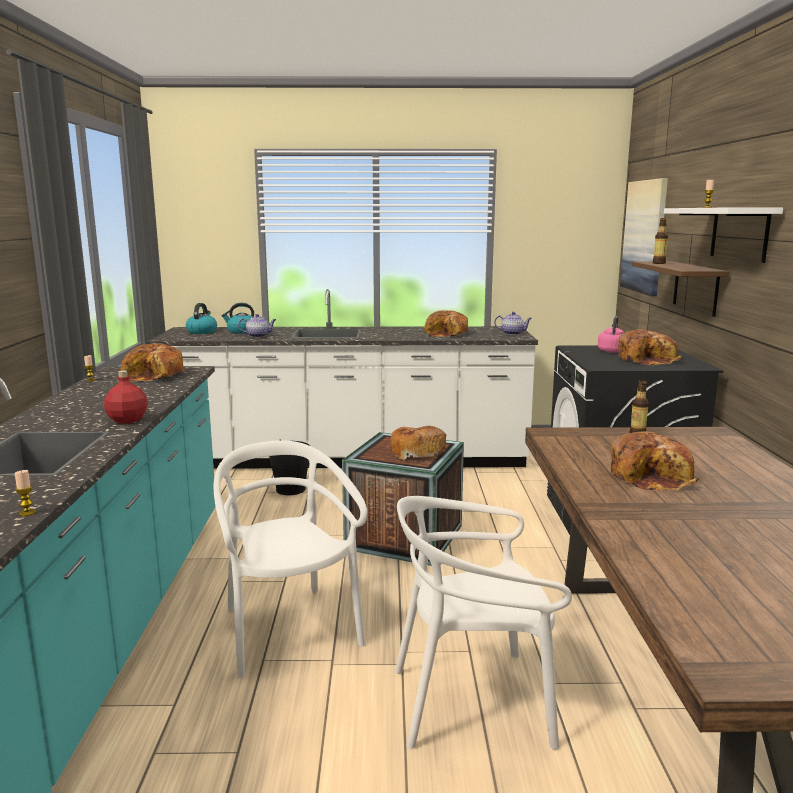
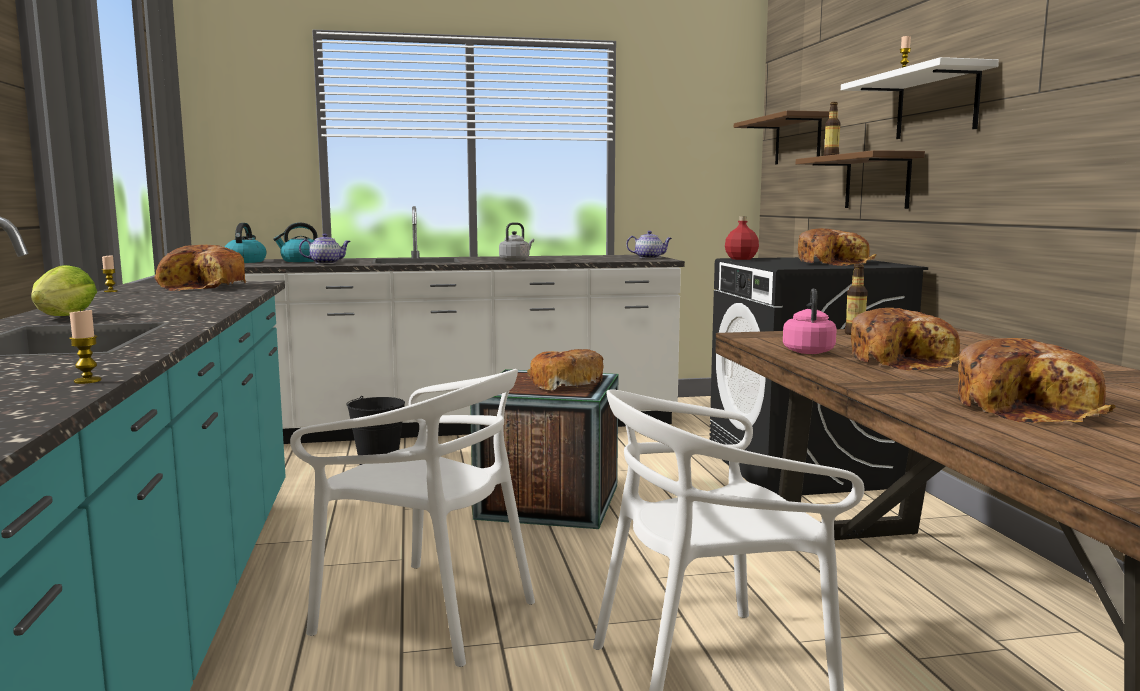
camera: 10 degrees left, 5 degrees down
(45, 420) = (62, 317): none -> lettuce
(128, 420) = (193, 314): red bottle -> red bottle (741, 259)
(288, 630) = (426, 613): white chair -> white chair turned 150 degrees clockwise
(403, 335) = (515, 260): none -> grey kettle
(447, 334) = (570, 259): bread -> bread (1028, 408)
(612, 351) = (785, 259): pink kettle -> pink kettle (808, 351)
(645, 236) = (797, 140): picture -> brown shelf

